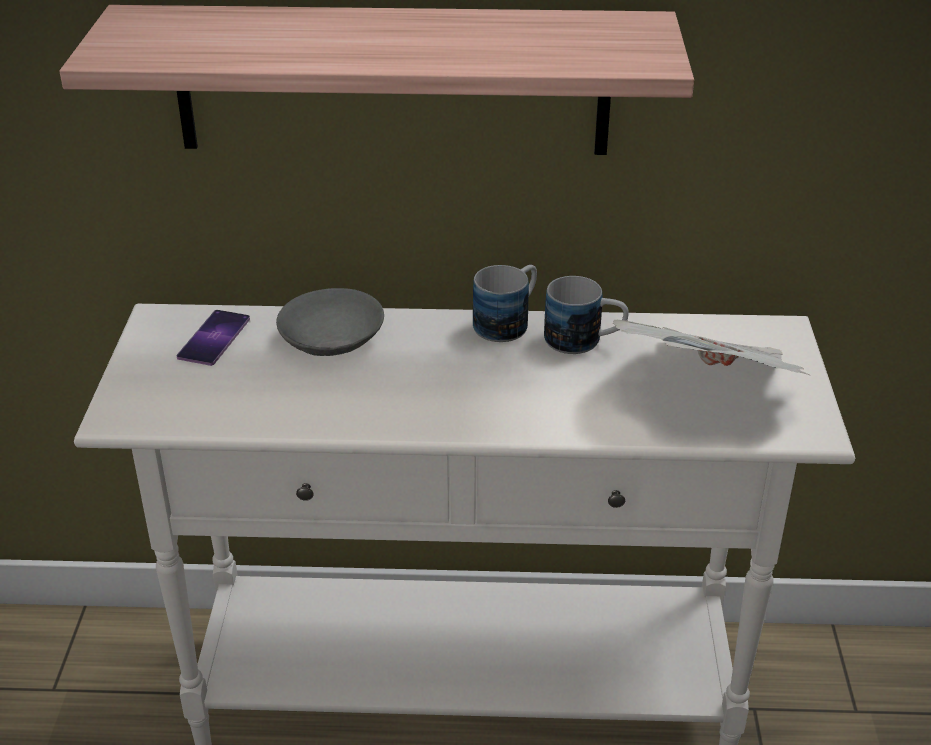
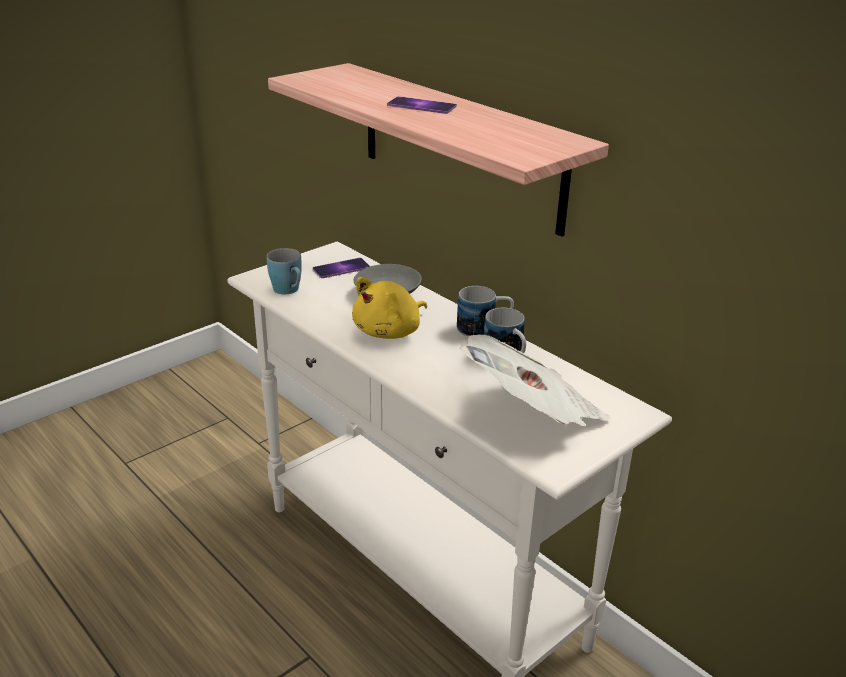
camera: 45 degrees right, 5 degrees down
(202, 406) = (289, 291): none -> blue mug
(380, 36) = (421, 106): none -> phone
(419, 386) = (390, 331): none -> yellow plush toy

